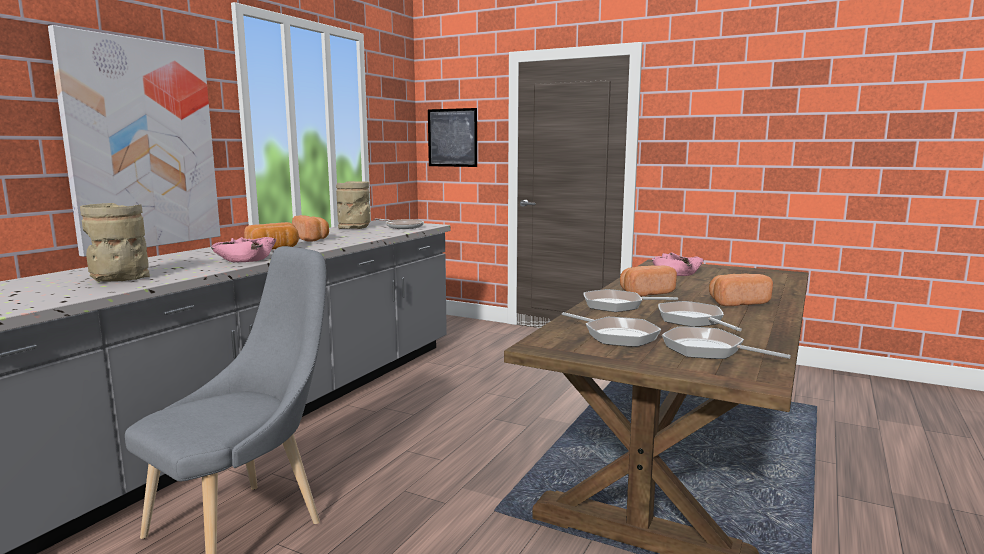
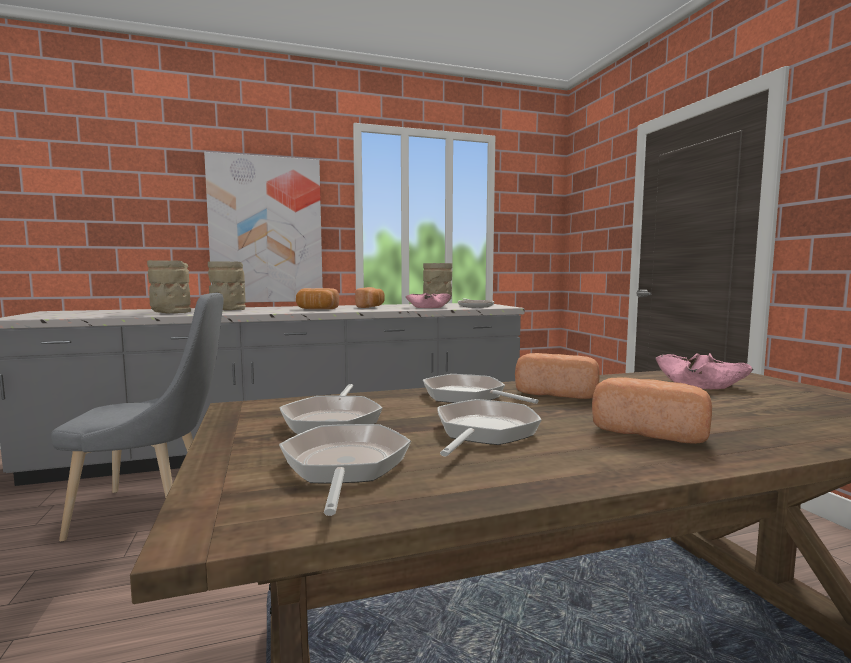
camera: 45 degrees right, 5 degrees down
(162, 264) = (227, 309): none -> beige vase
(245, 259) = (271, 311): pink bowl -> pink bowl (428, 307)
(452, 137) = (588, 226): picture -> none

